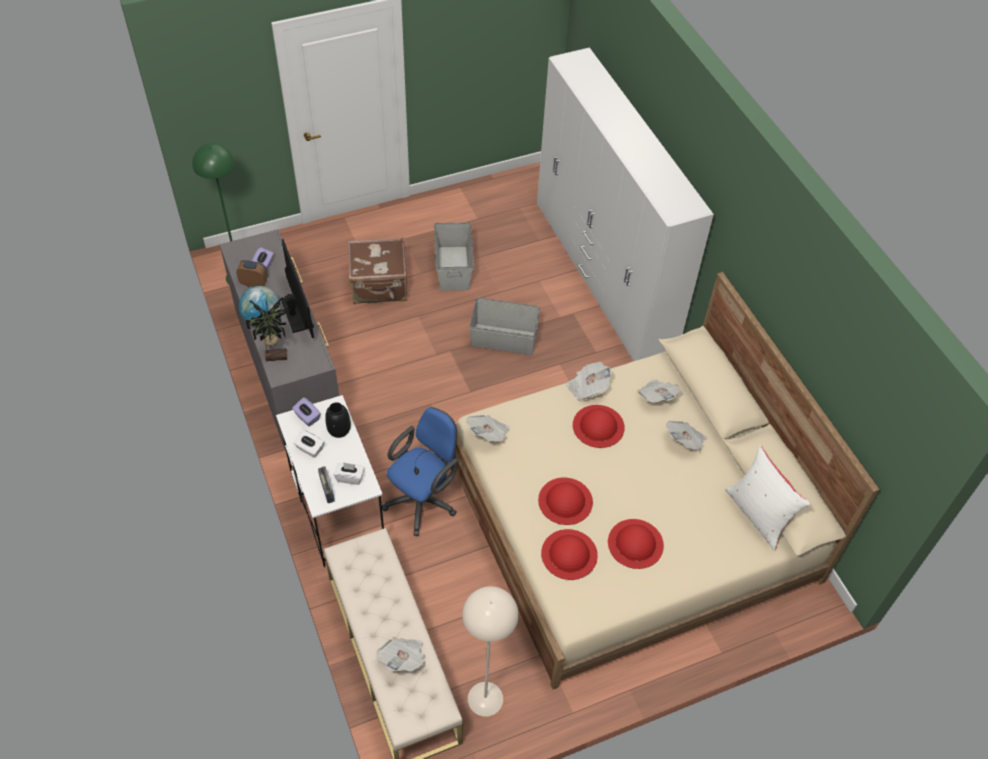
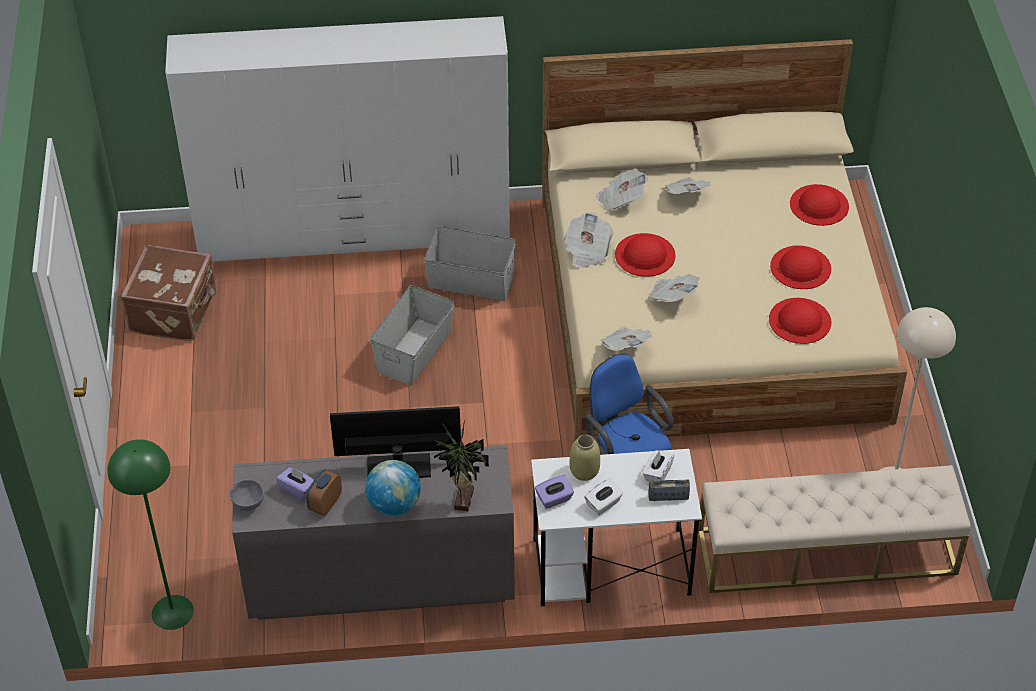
camera: 70 degrees left, 5 degrees down
(246, 245) = (248, 503): none -> grey bowl
(339, 430) = (584, 471): black vase -> beige vase
(379, 286) = (266, 456): brown suitcase -> brown suitcase (175, 311)
(403, 658) = (876, 497): newspaper -> newspaper (672, 297)
(454, 267) = (271, 372): grey storage box -> grey storage box (470, 280)
(565, 501) = (733, 307): red hat -> red hat (819, 205)
(758, 515) = (792, 169): white pillow -> none

